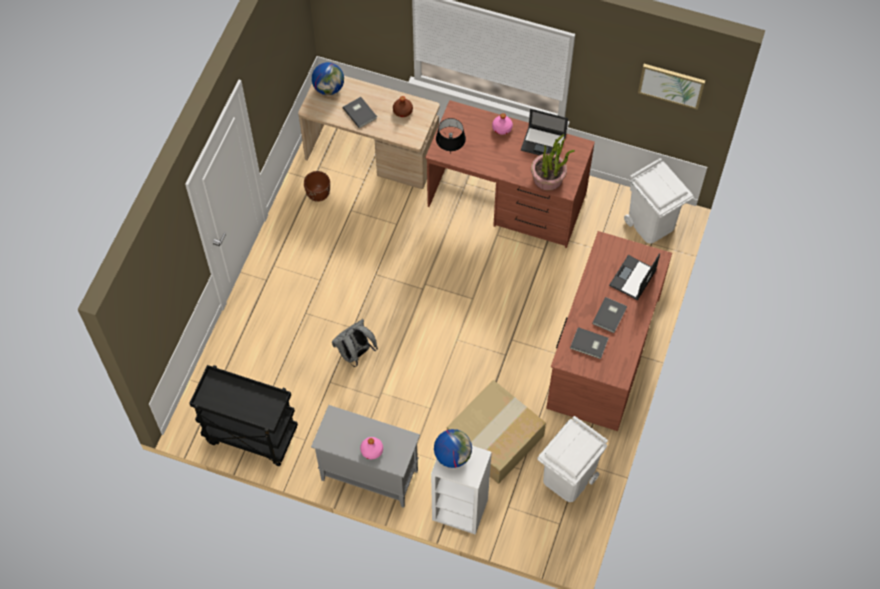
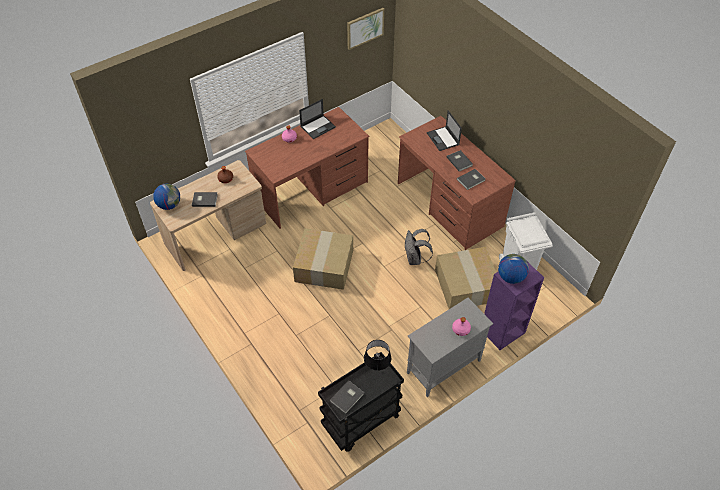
camera: 55 degrees left, 10 degrees down
(222, 395) = (348, 397): none -> grey book
(318, 194) = (216, 278): brown planter -> none
(355, 354) = (350, 324): grey backpack -> grey backpack (415, 259)
(412, 280) = (323, 265): none -> cardboard box
(450, 153) = (283, 170): black table lamp -> black table lamp (376, 370)
(459, 510) = (502, 331): white bookcase -> purple bookcase
(548, 177) = (343, 137): potted plant -> none
(651, 224) = (385, 140): white trash can -> none

